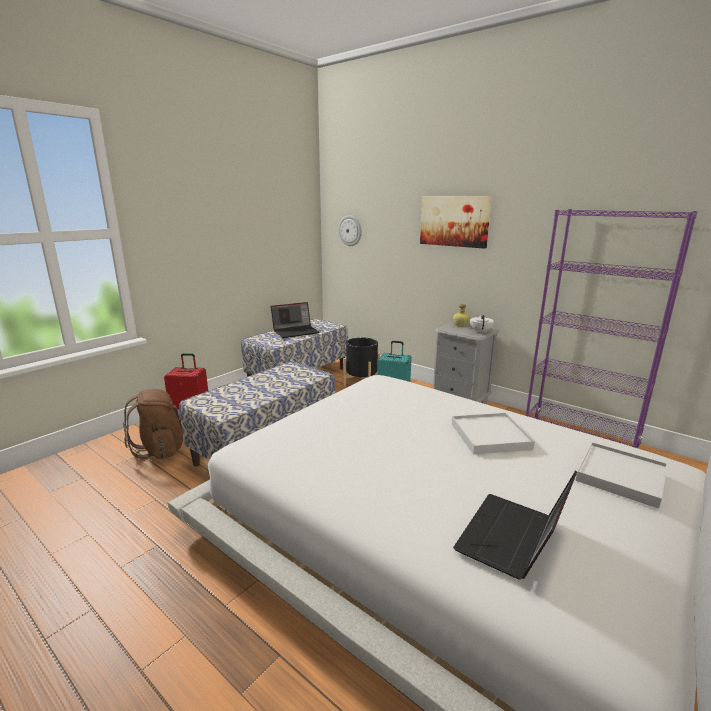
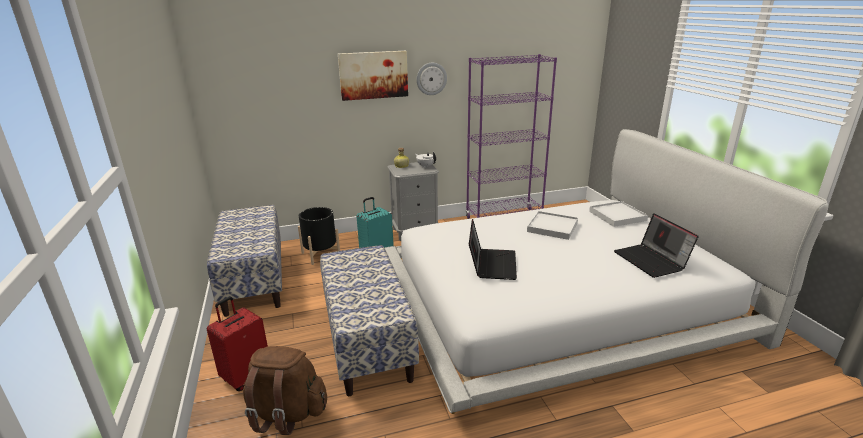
camera: 55 degrees left, 5 degrees up
(296, 331) = (243, 230): laptop -> laptop (491, 264)
(350, 230) = (243, 98): wall clock -> wall clock (431, 78)

